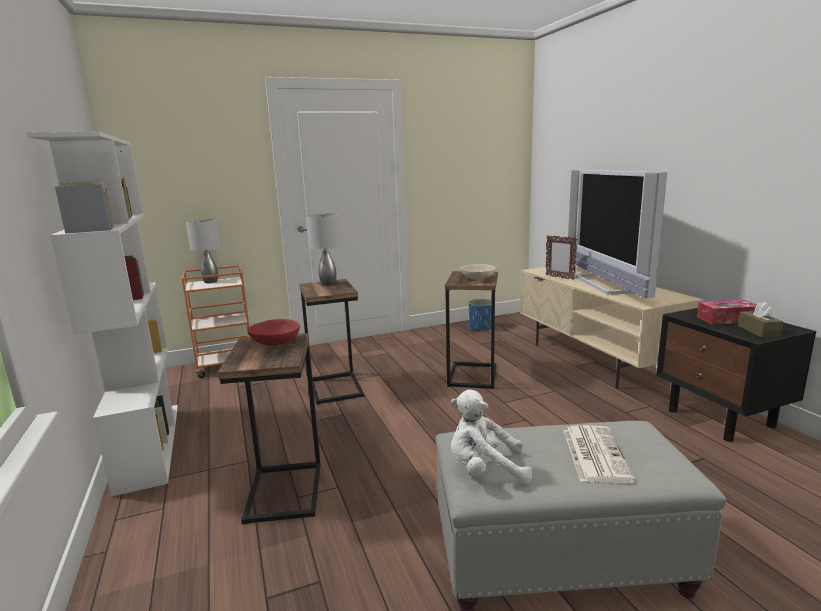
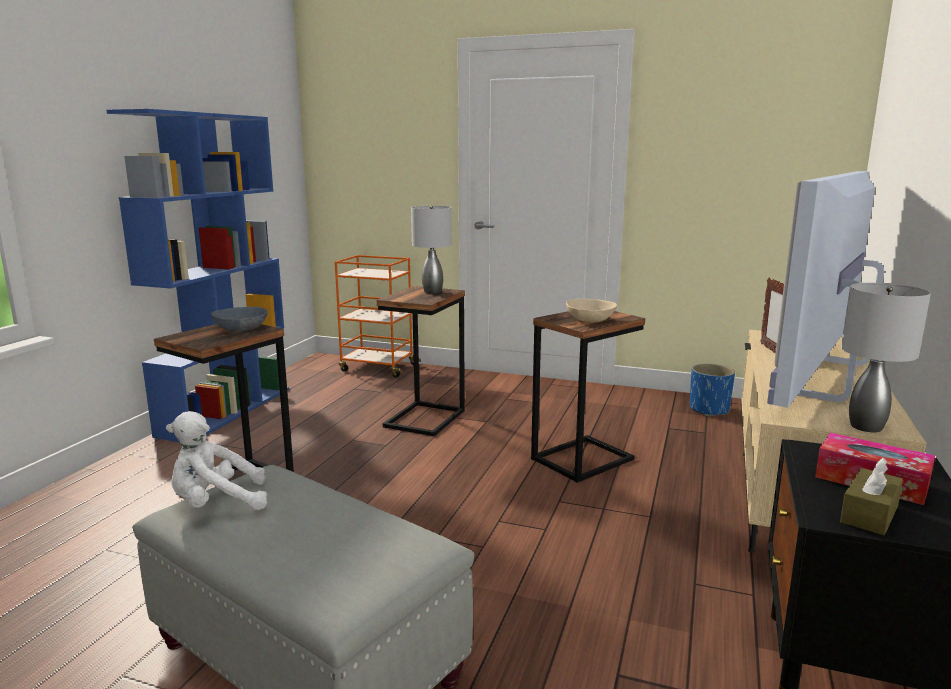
camera: 40 degrees right, 0 degrees up
(148, 444) = (226, 411): white bookcase -> blue bookcase
(210, 281) = (374, 271): grey table lamp -> grey table lamp (865, 426)
(275, 342) = (241, 329): red bowl -> grey bowl
(485, 470) = (217, 504): white plush toy -> white plush toy turned 60 degrees counterclockwise
(594, 453) = (322, 542): newspaper -> none

